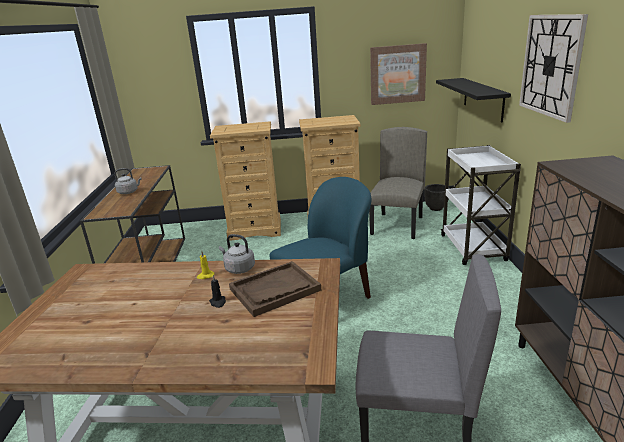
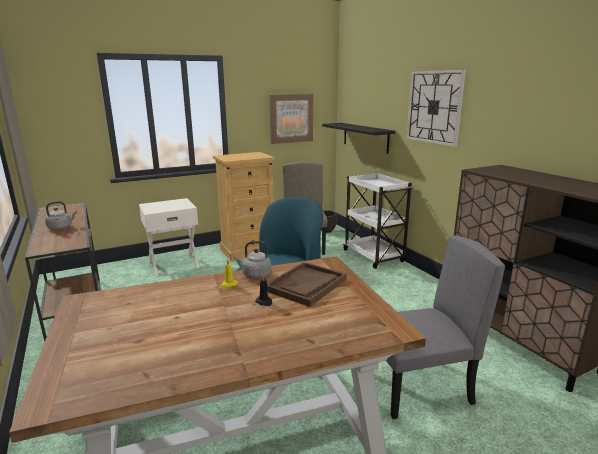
camera: 25 degrees left, 5 degrees down
(255, 230) = (173, 264): beige dresser -> white nightstand

